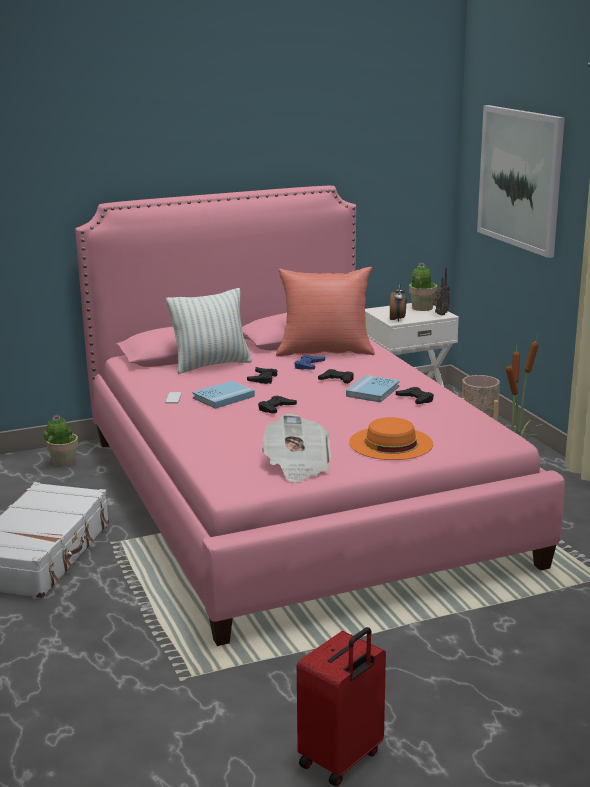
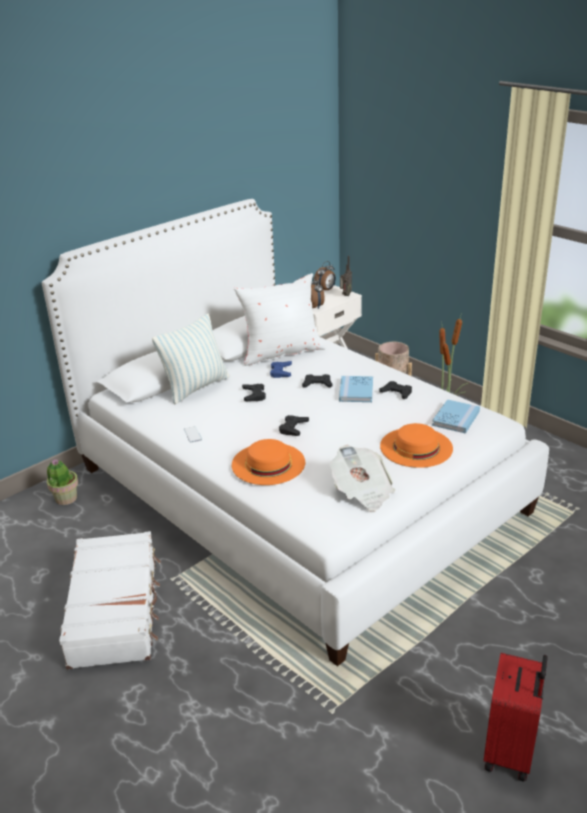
camera: 20 degrees left, 10 degrees up
(223, 397) = (237, 424): blue book -> blue book (456, 418)
(223, 429) = (268, 463): none -> orange hat
(294, 497) = (295, 489): pink bed -> white bed
(325, 351) = (281, 352): red pillow -> white pillow
(422, 308) = (325, 290): potted plant -> alarm clock
(520, 178) = (412, 176): picture -> none

